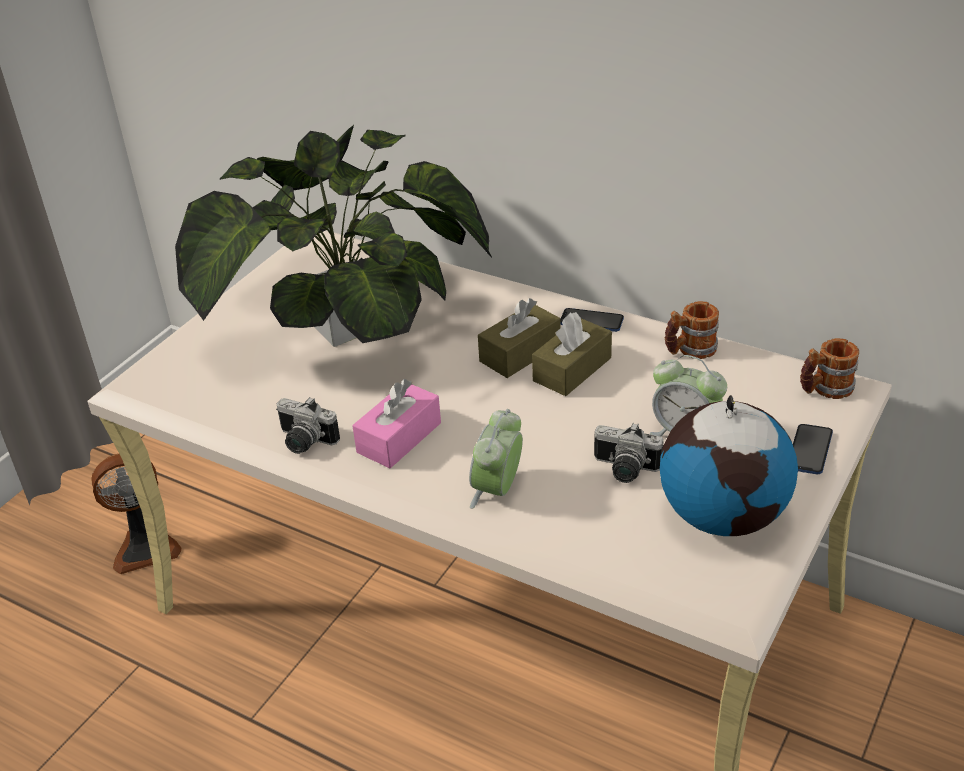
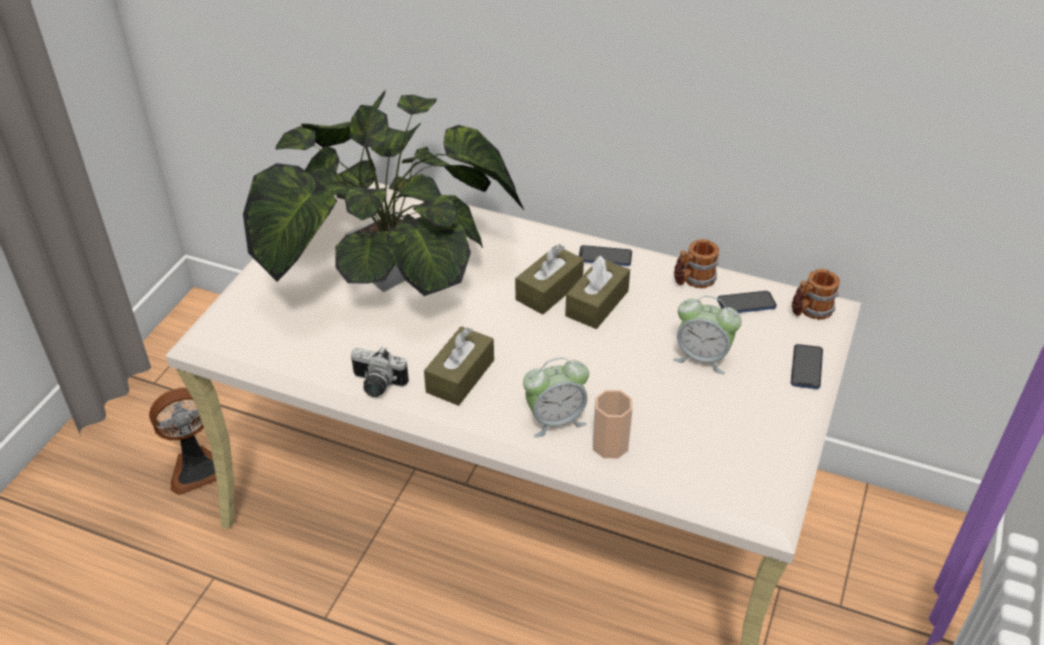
camera: 10 degrees left, 5 degrees up
(399, 437) = (460, 376): pink tissue box -> brown tissue box
(497, 490) = (555, 420): alarm clock -> alarm clock turned 120 degrees counterclockwise
(556, 521) = (610, 445): none -> cup
(624, 470) = (658, 395): camera -> none
(723, 515) = (746, 430): globe -> none
(748, 378) = (746, 304): none -> phone

